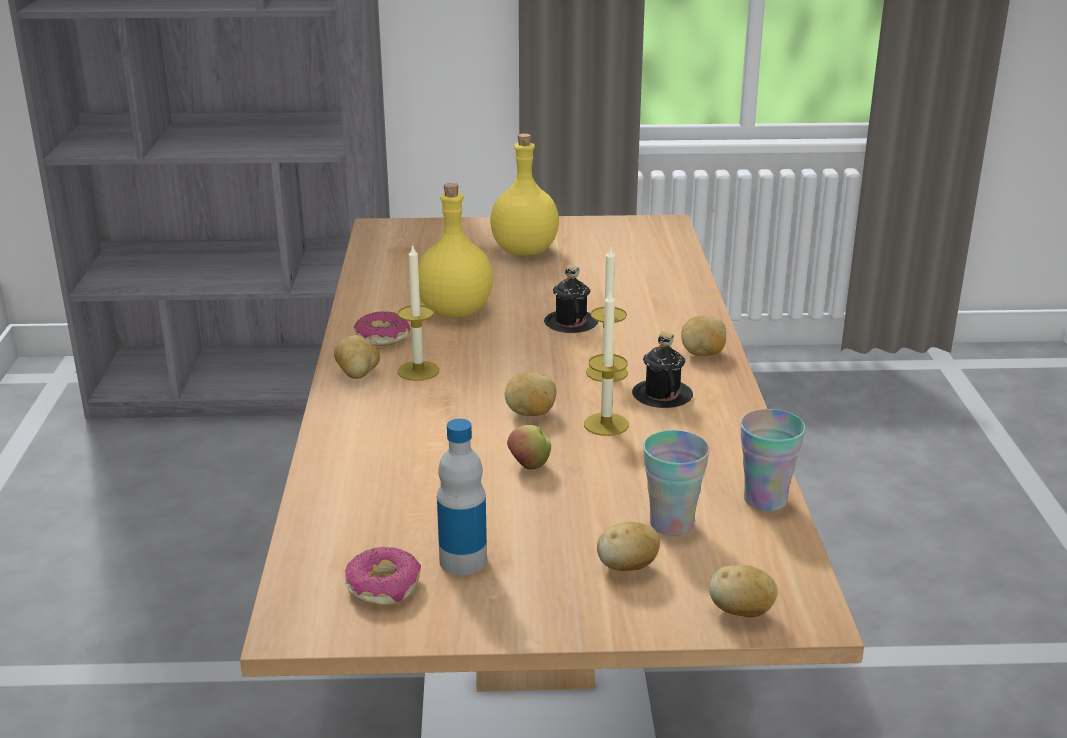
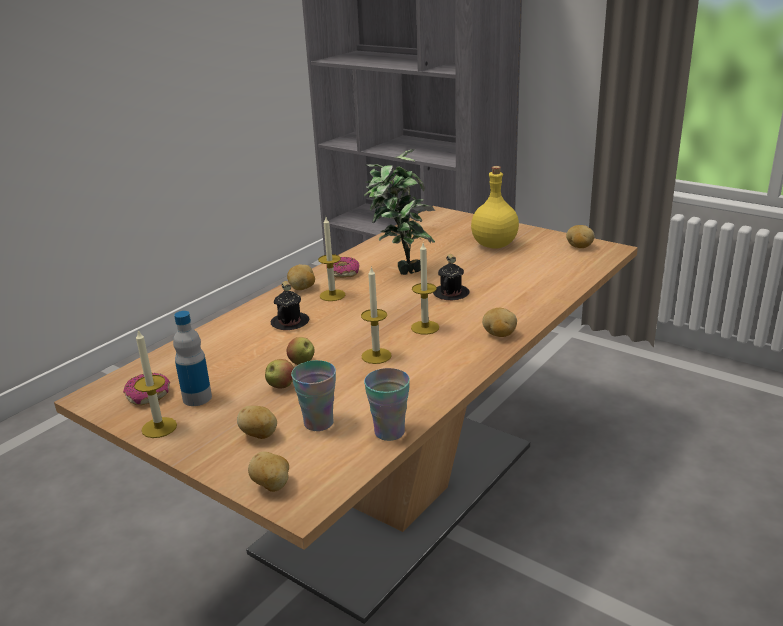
camera: 40 degrees right, 0 degrees up
(454, 311) = (401, 269): yellow bottle -> potted plant
(478, 617) = (159, 427): none -> candle
(530, 413) = (348, 336): potato -> potato (579, 247)
(550, 502) = (281, 386): none -> apple
(662, 396) = (432, 351): black mug -> black mug (290, 323)

